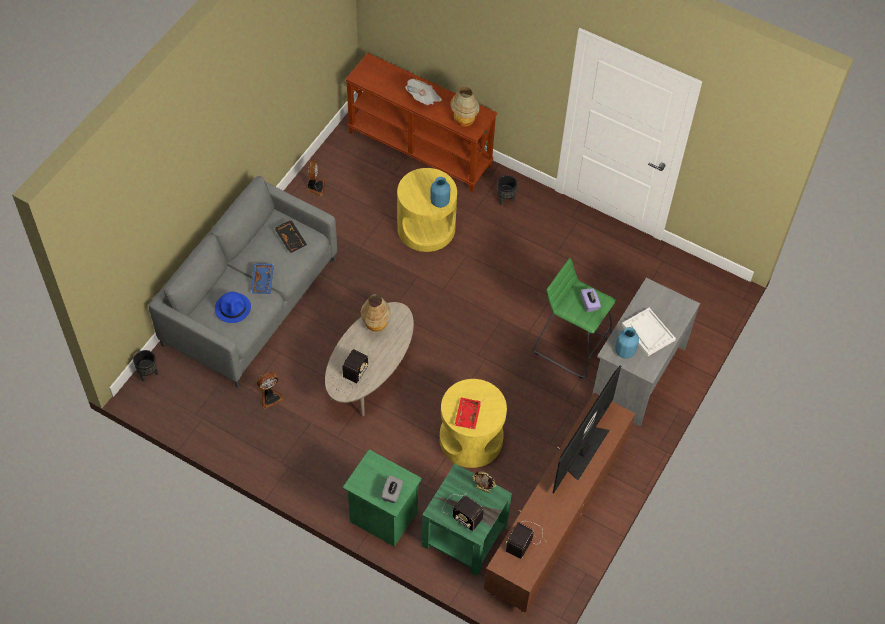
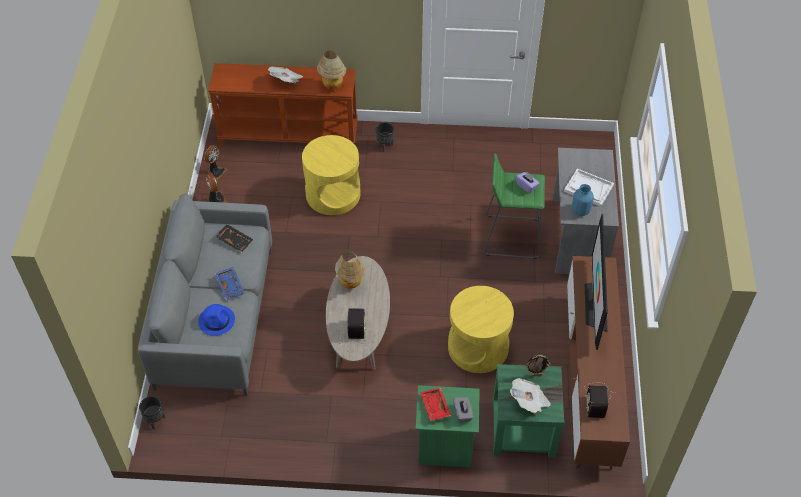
camera: 25 degrees left, 5 degrees down
(270, 397) = (282, 390): fan -> fan (216, 172)
(440, 202) = (347, 159): blue vase -> none
(461, 511) = (529, 401): radio -> newspaper
(466, 415) = (480, 320): red tray -> red tray (434, 407)

